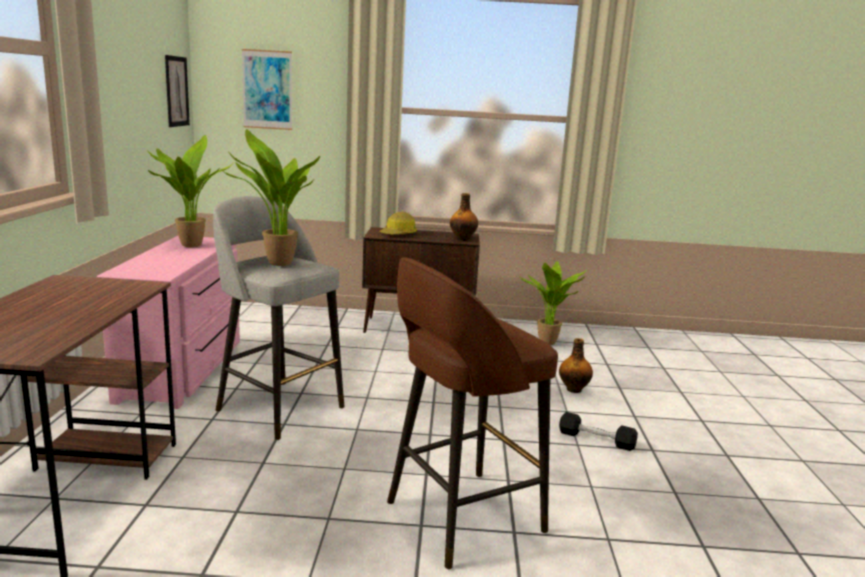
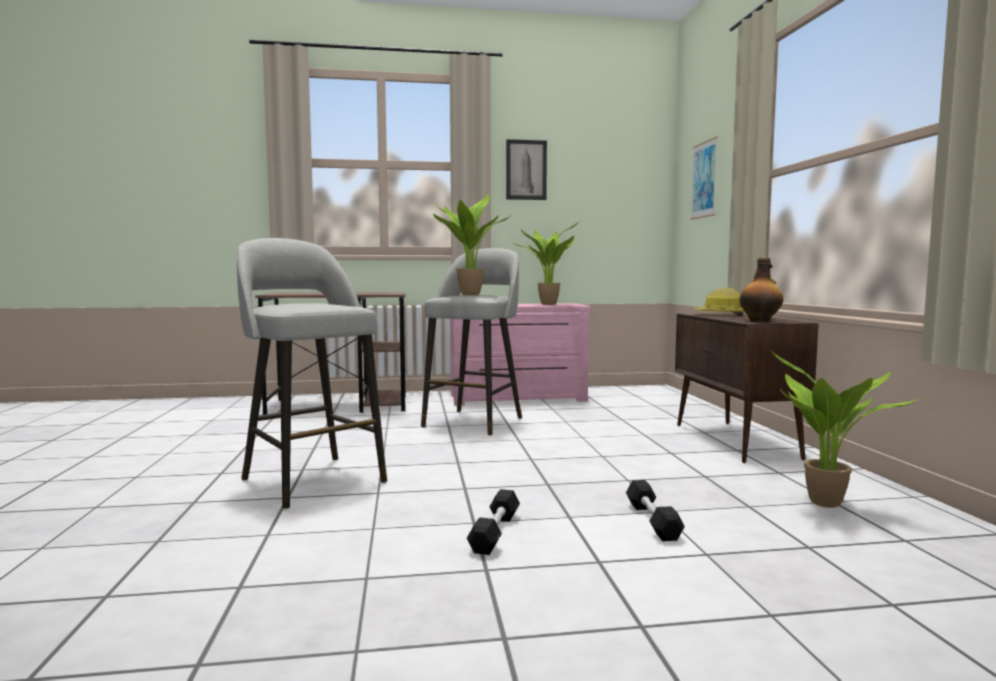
camera: 80 degrees right, 10 degrees down
(176, 91) = (638, 194): picture -> picture (526, 170)
(460, 518) = (312, 479): brown stool -> grey stool
(574, 389) = (652, 521): bottle -> black dumbbell

